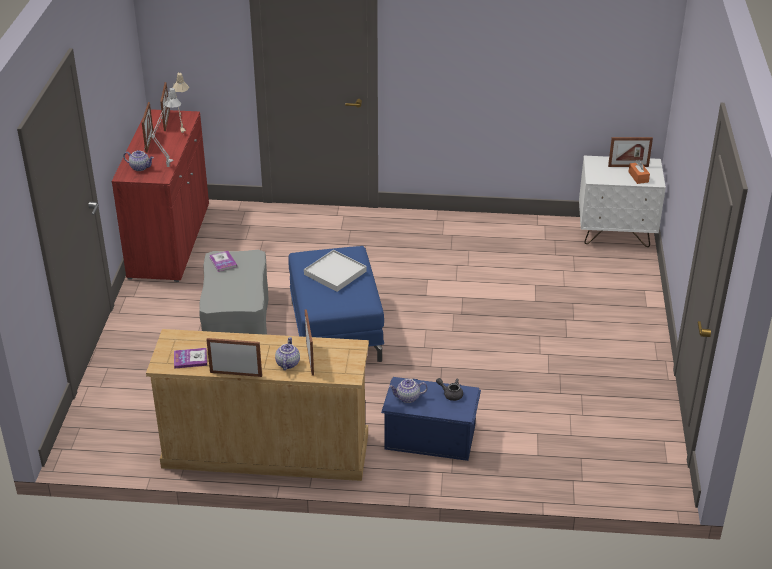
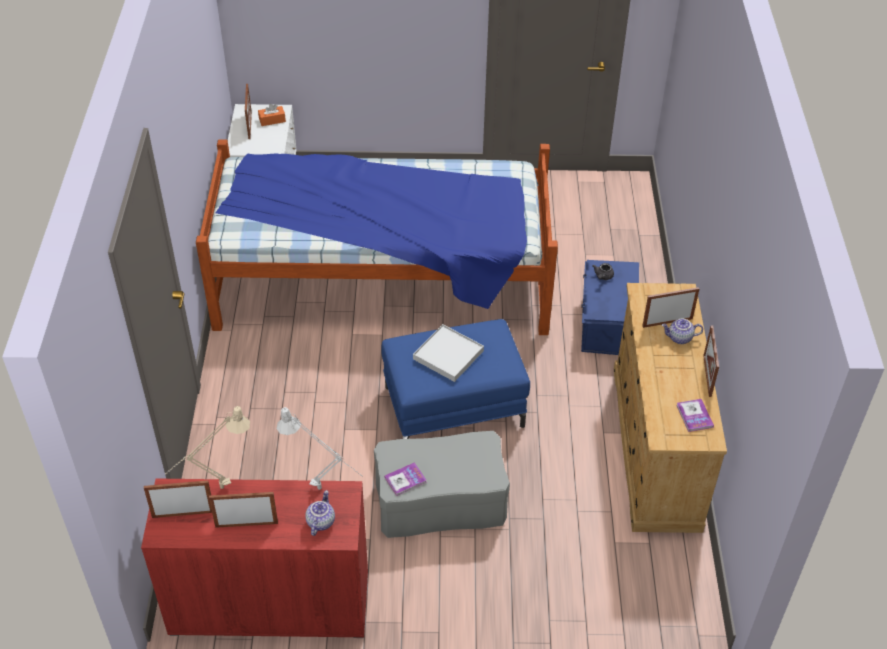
camera: 95 degrees left, 10 degrees up
(407, 398) = (616, 305): teapot -> none
(495, 298) = (383, 281): none -> bed

